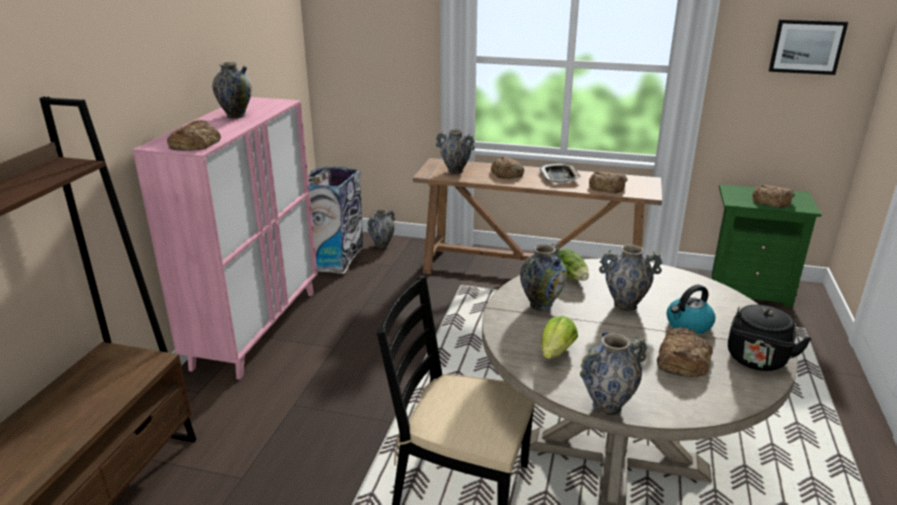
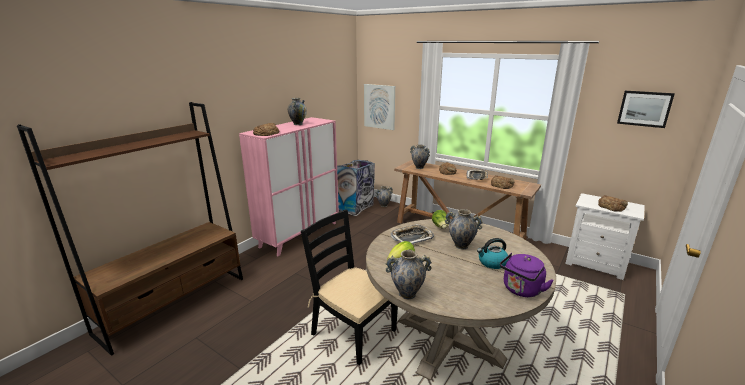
camera: 20 degrees right, 5 degrees down
(355, 62) = (379, 106): none -> picture
(541, 305) = (412, 237): vase -> tray
(682, 359) = (473, 280): bread -> none
(748, 289) = (595, 264): green nightstand -> white nightstand
(756, 361) = (521, 290): black kettle -> purple kettle

